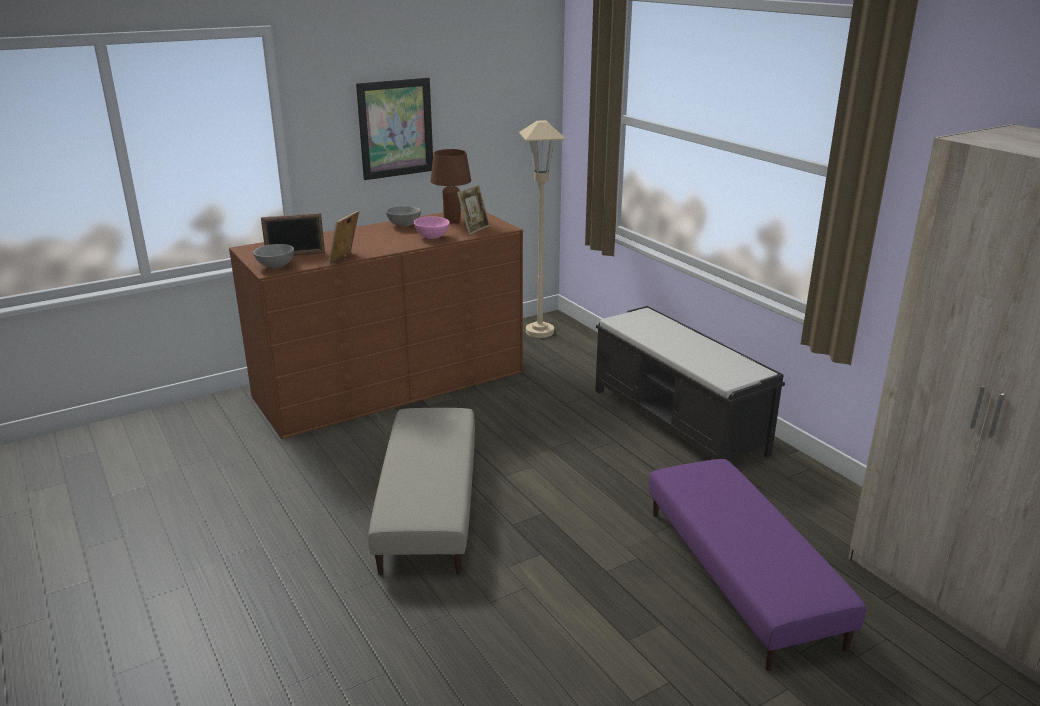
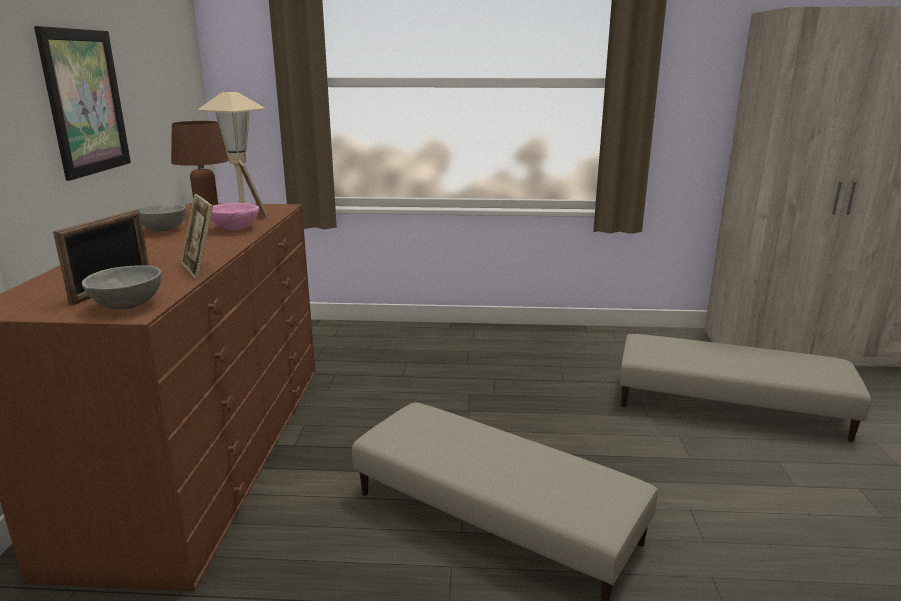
camera: 55 degrees left, 5 degrees down
(678, 421) = (497, 345): black bench -> none
(741, 575) = (729, 405): purple ottoman -> beige ottoman

